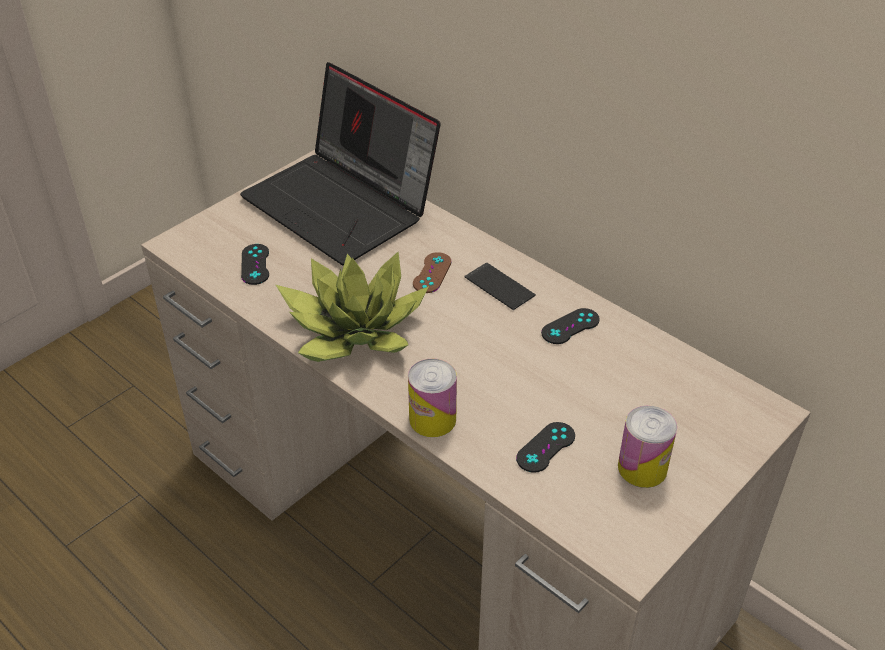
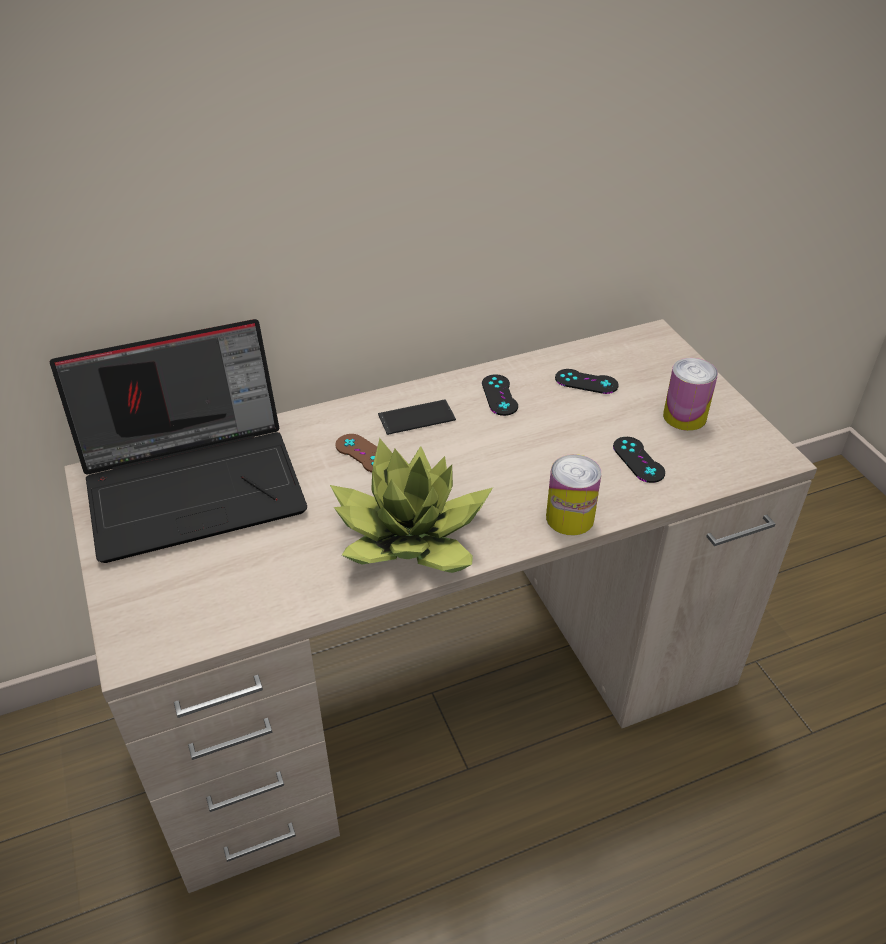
camera: 65 degrees left, 0 degrees up
(255, 264) = (240, 586): black game controller -> black game controller (586, 382)

